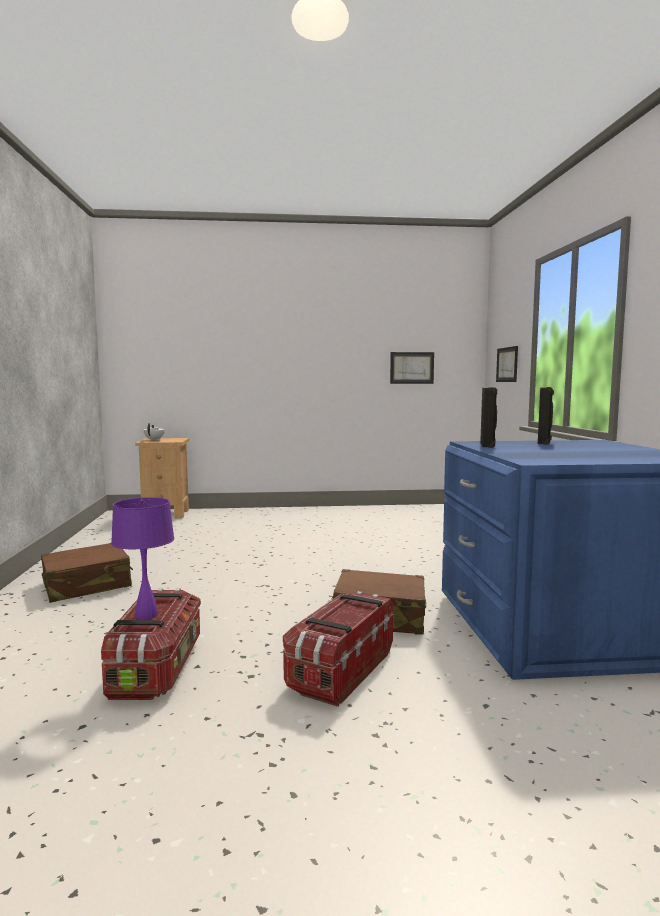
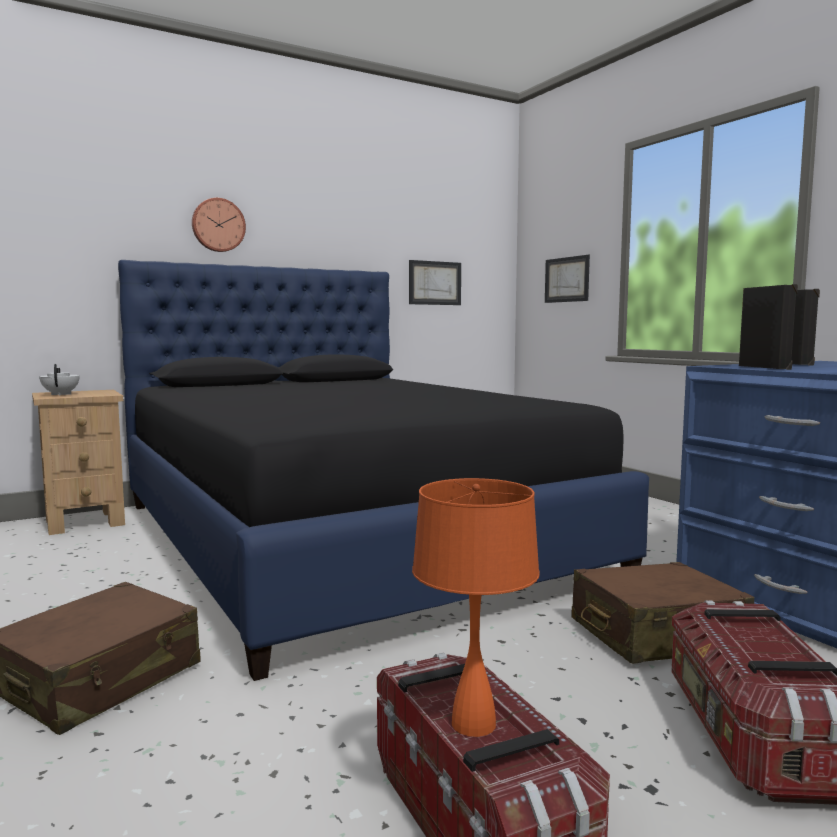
camera: 25 degrees left, 0 degrees up
(146, 615) = (472, 724): purple table lamp -> orange table lamp
(254, 336) = (218, 225): none -> wall clock
(285, 539) = (343, 537): none -> black bed

